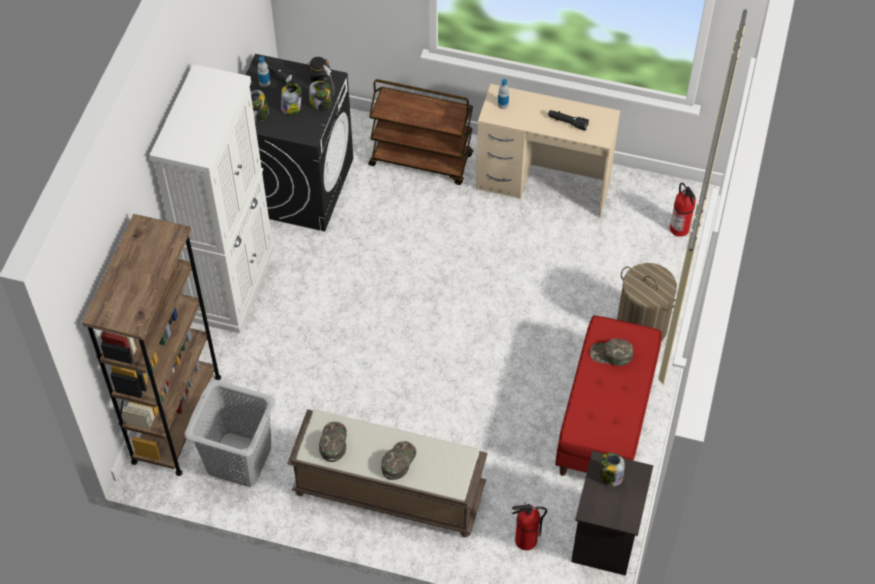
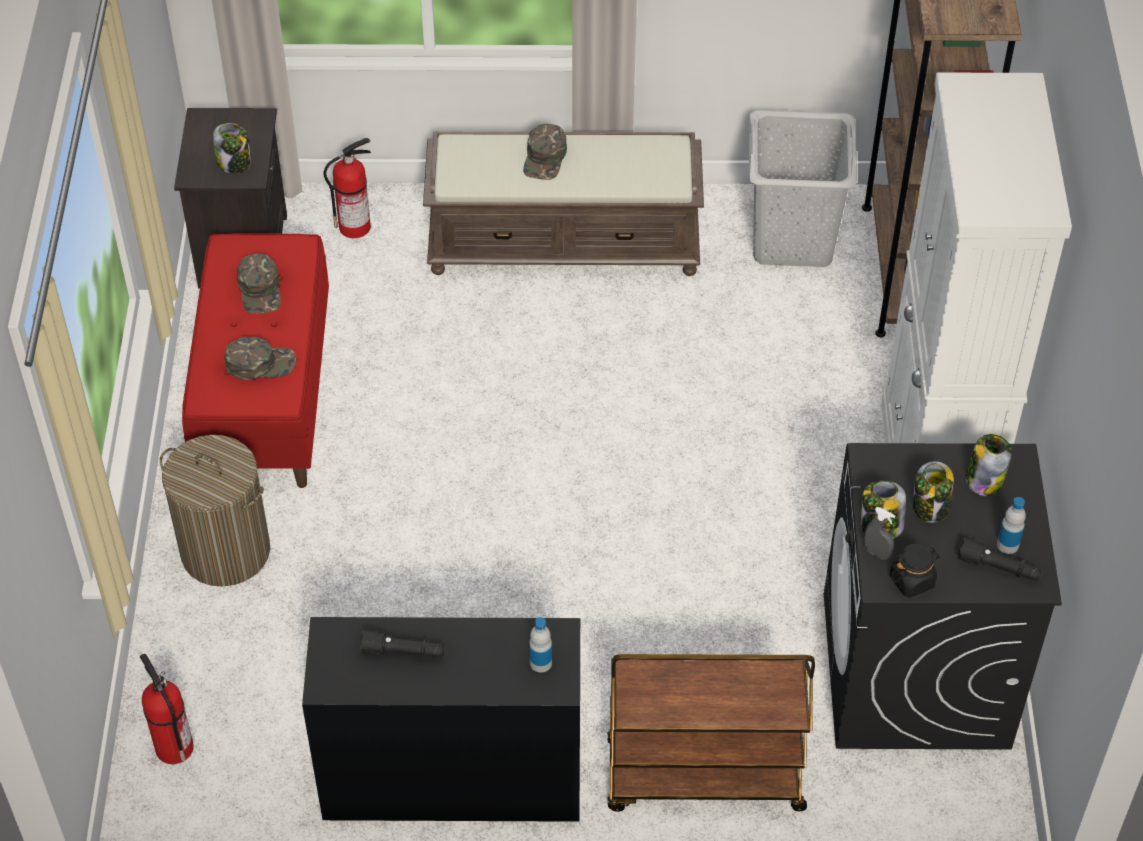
camera: 165 degrees right, 5 degrees down
(333, 442) = (646, 161): green cap -> green cap (260, 290)
(543, 185) = (452, 779): beige desk -> black desk

